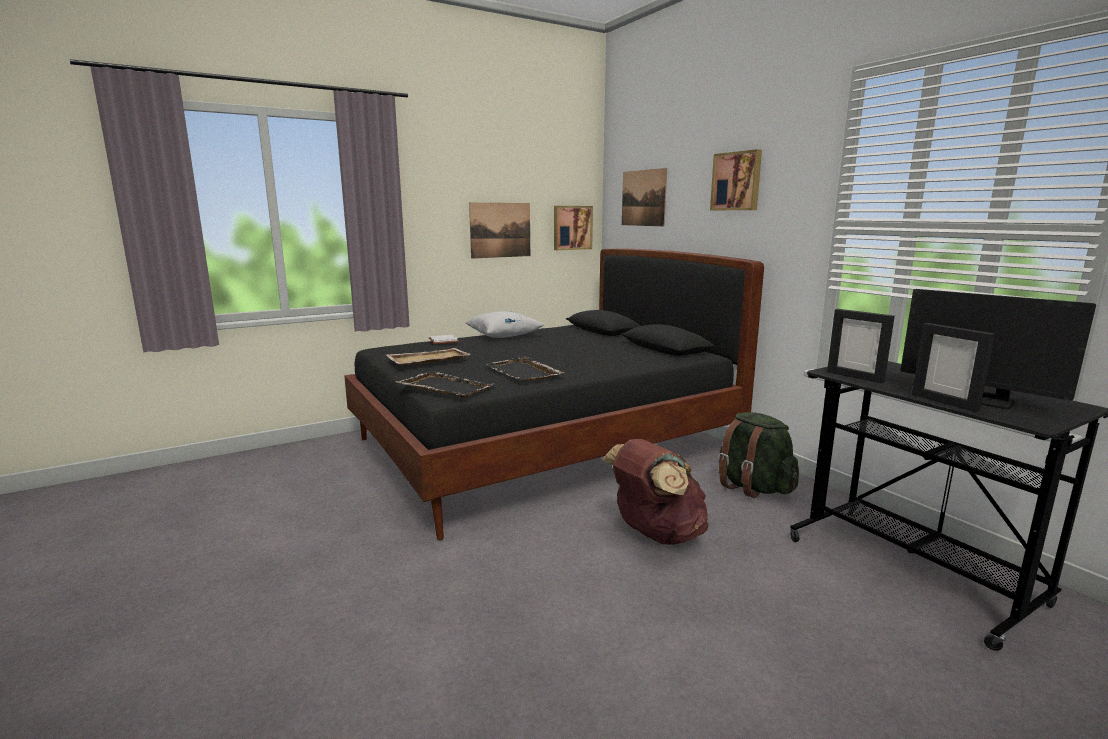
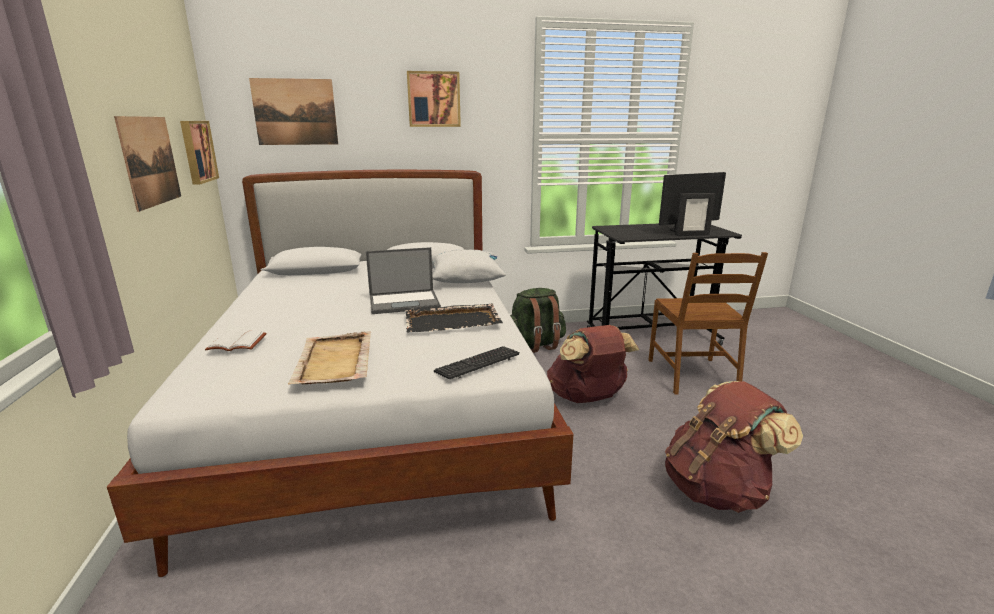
camera: 70 degrees left, 5 degrees up
(445, 387) = (478, 364): black tray -> keyboard
(504, 335) = (255, 310): grey pillow -> grey pillow (465, 279)
(523, 635) = (717, 490): none -> brown backpack
(544, 447) = (378, 412): black bed -> white bed
(551, 356) = (405, 302): none -> laptop
(815, 616) = (693, 376): none -> brown chair
(855, 376) = (637, 236): picture frame -> none

